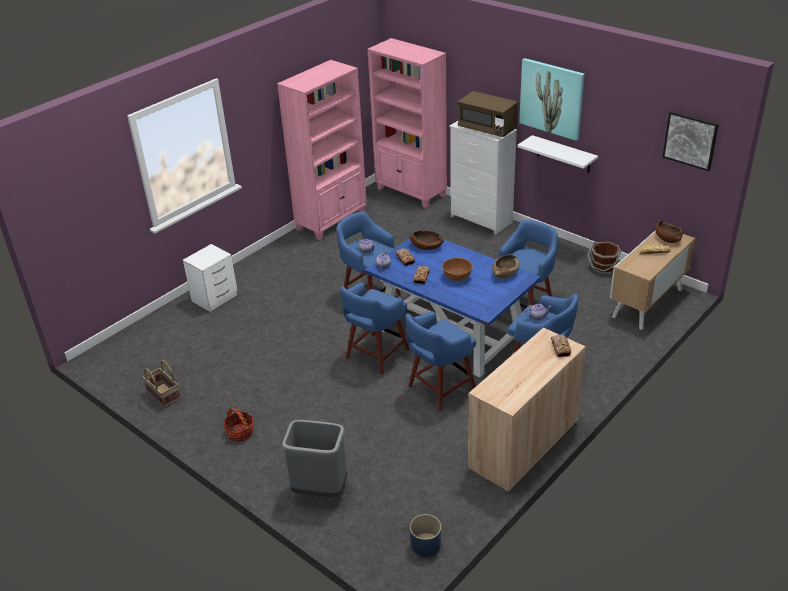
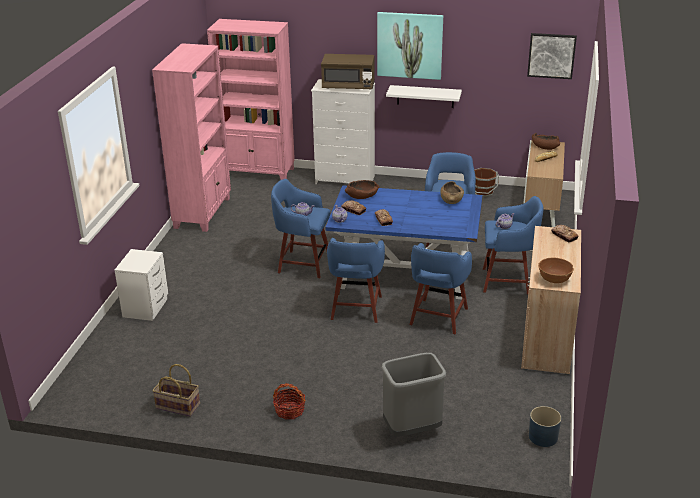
camera: 30 degrees left, 5 degrees down
(457, 277) = (414, 212): brown bowl -> brown bowl (554, 279)

